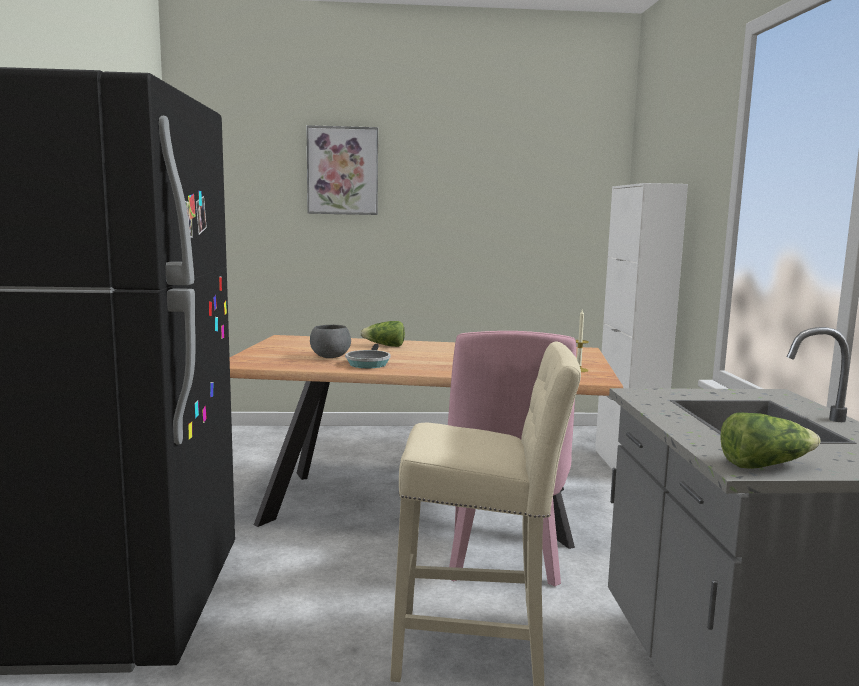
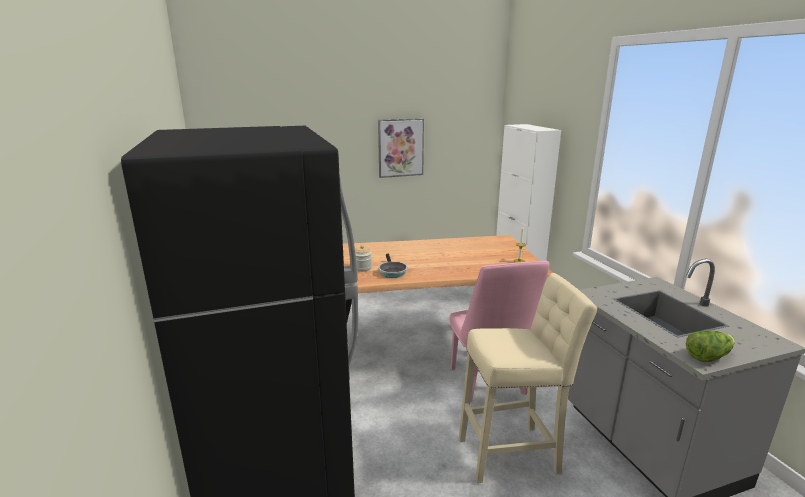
camera: 15 degrees left, 10 degrees up
(331, 357) = (362, 268): grey bowl -> jar
(342, 171) = (318, 116): picture -> picture (400, 147)
(384, 346) = (384, 250): lettuce -> none

